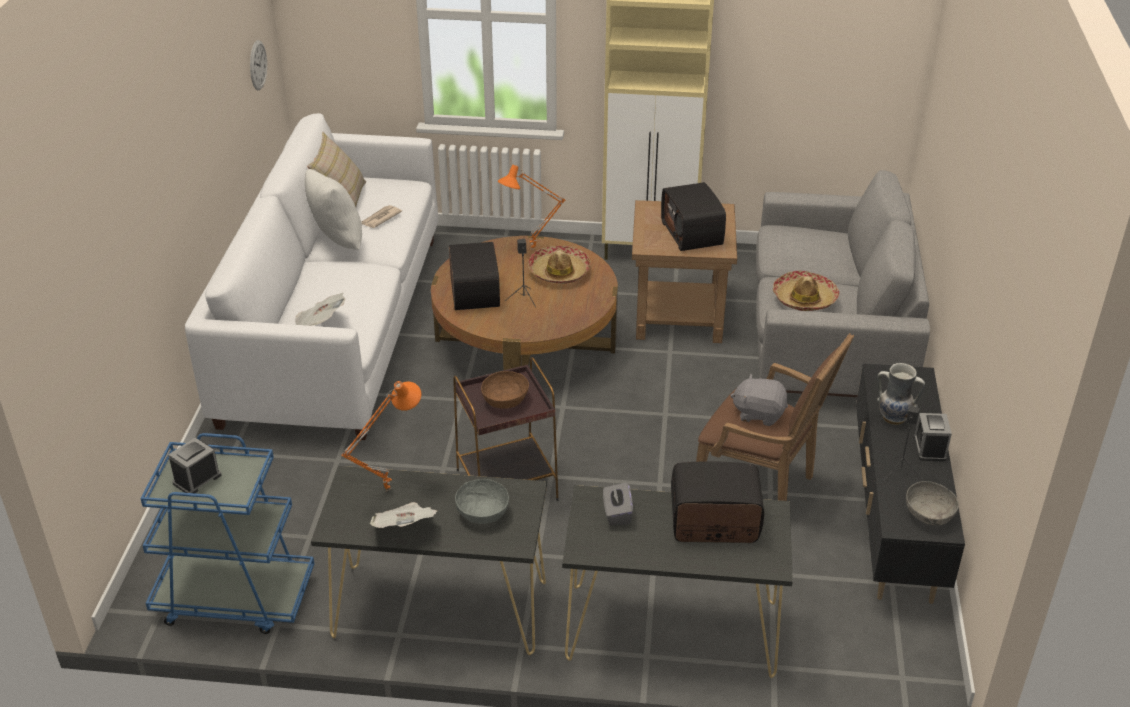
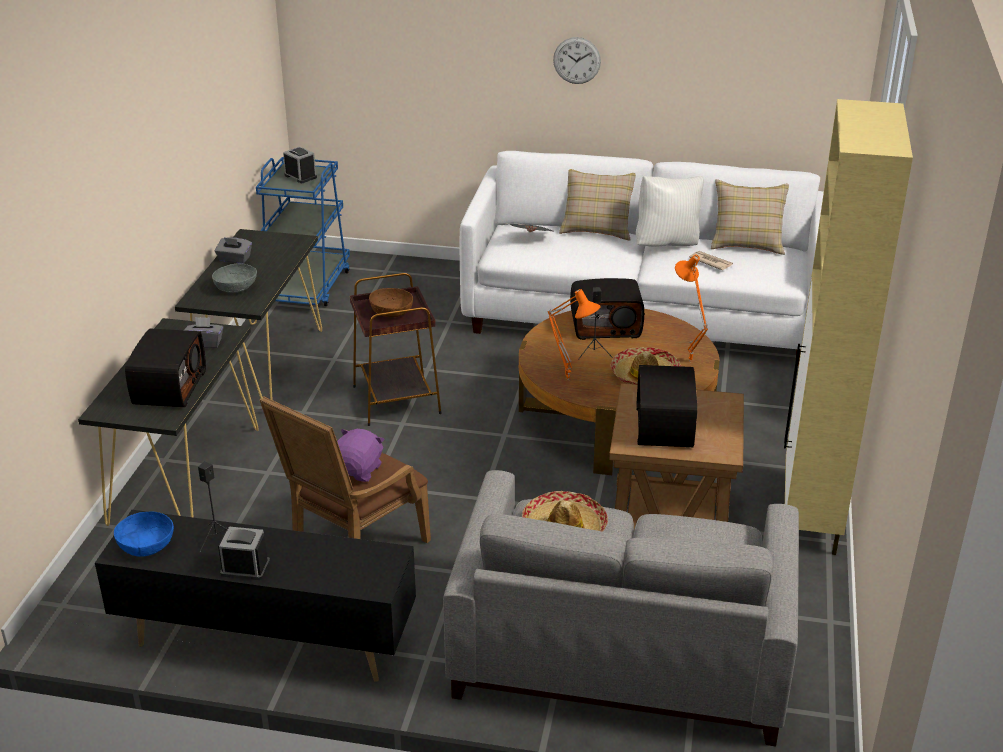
camera: 95 degrees right, 5 degrees down
(258, 65) = (788, 92): wall clock -> wall clock (577, 60)
(297, 283) = (597, 229): none -> beige pillow
(387, 489) = (281, 253): orange table lamp -> orange table lamp (569, 379)
(405, 528) = (234, 259): newspaper -> grey tissue box
(693, 233) = (666, 427): radio -> radio turned 75 degrees counterclockwise
(759, 413) = (358, 470): grey plush toy -> purple plush toy
(894, 417) = (307, 551): vase -> none
(929, 514) = (146, 546): grey bowl -> blue bowl

